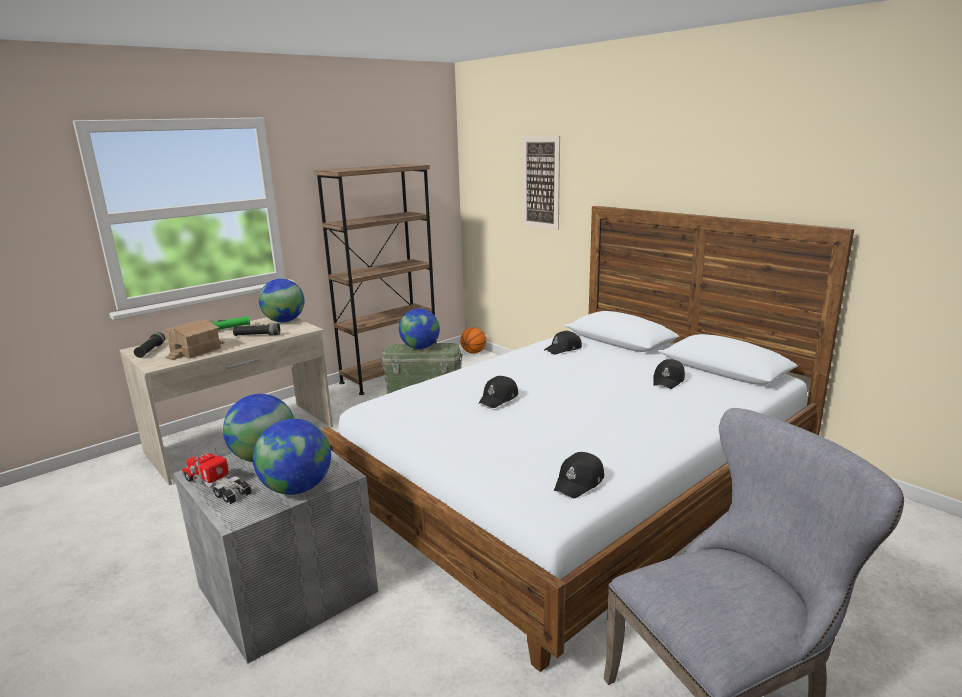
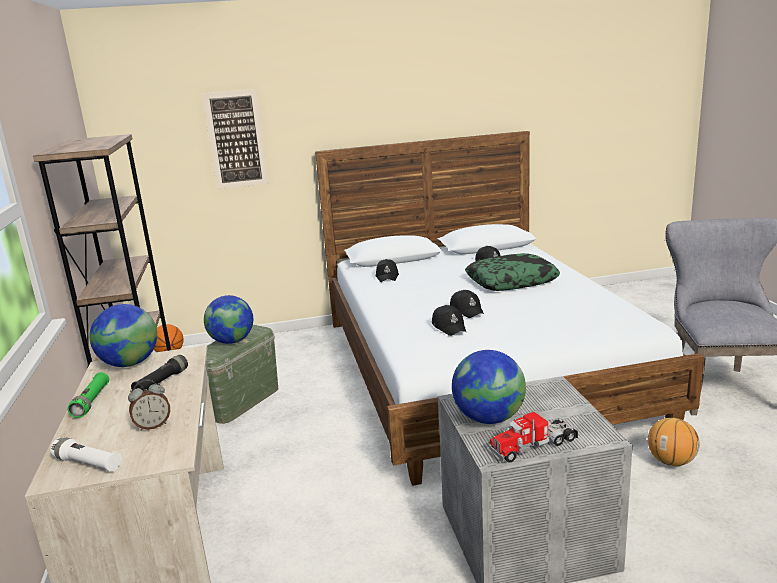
camera: 60 degrees left, 0 degrees up
(151, 350) = (88, 463): black flashlight -> white flashlight
(196, 350) = (153, 425): toy house -> alarm clock
(297, 488) = (565, 406): globe -> none
(467, 673) = (671, 461): none -> basketball
(579, 482) = (620, 311): black cap -> black cap (449, 327)
(617, 403) = (511, 281): none -> pillow

